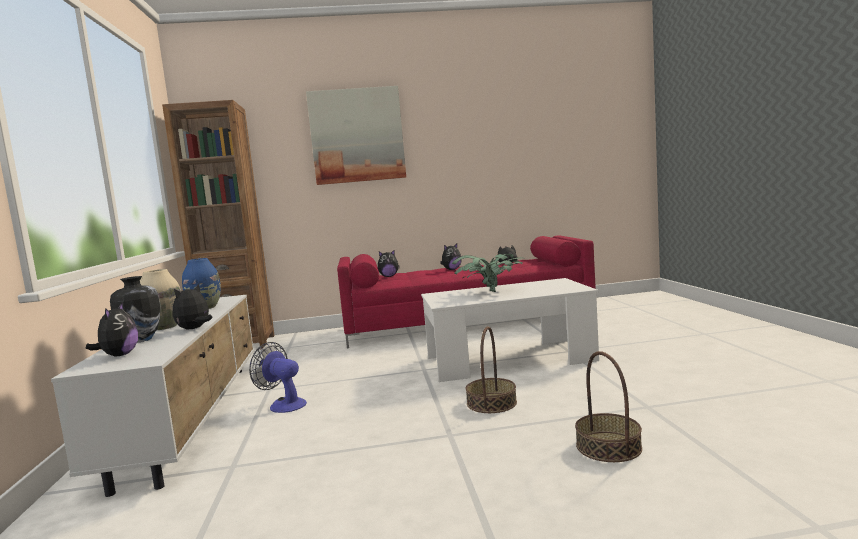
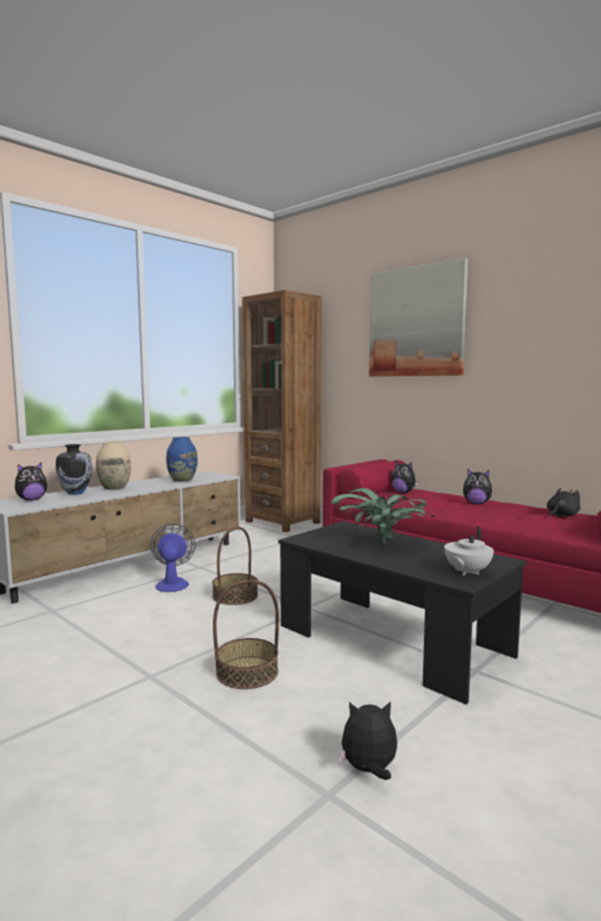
camera: 50 degrees right, 0 degrees up
(194, 329) = (109, 495): plush toy -> plush toy (369, 770)
(509, 359) = (392, 640): white coffee table -> black coffee table
(567, 286) = (466, 572): none -> white teapot
(608, 447) = (169, 791): basket -> basket (235, 596)

